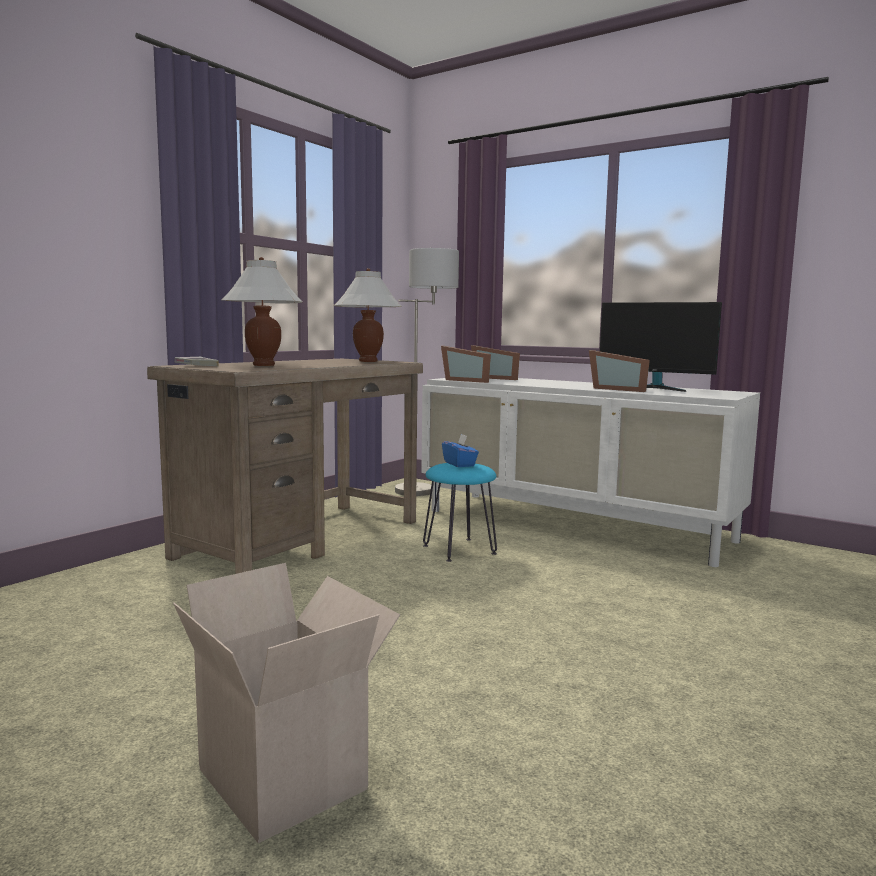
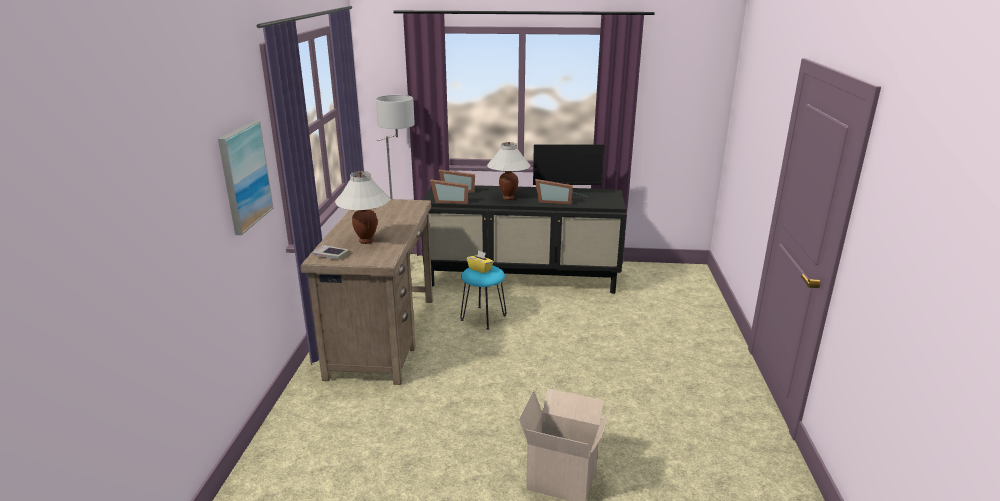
camera: 30 degrees left, 15 degrees up
(83, 221) = (244, 176): none -> picture
(368, 361) = (397, 207): white table lamp -> white table lamp (508, 198)
(459, 464) = (480, 269): blue tissue box -> yellow tissue box
(573, 526) = (522, 278): white cabinet -> black cabinet

